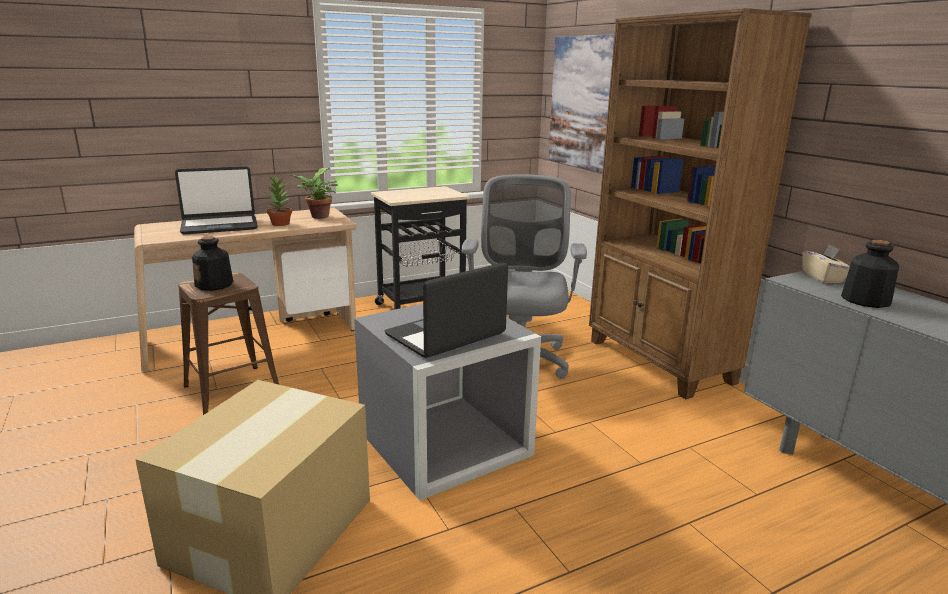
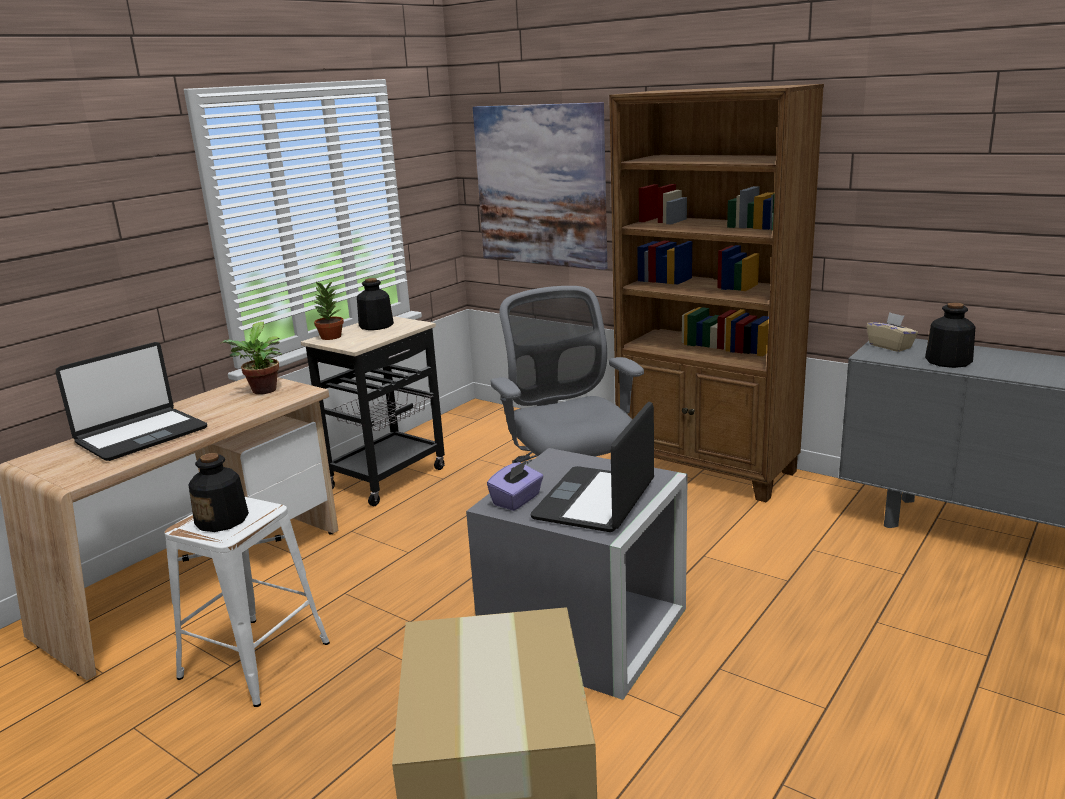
camera: 25 degrees left, 0 degrees up
(232, 390) = (256, 660): brown stool -> white stool
(280, 223) = (226, 412): potted plant -> potted plant (330, 337)
(394, 320) = (517, 500): none -> purple tissue box
(429, 191) = (375, 326): none -> bottle

